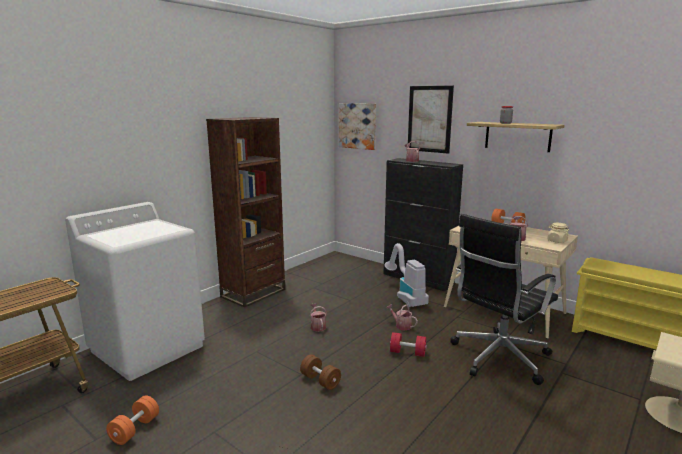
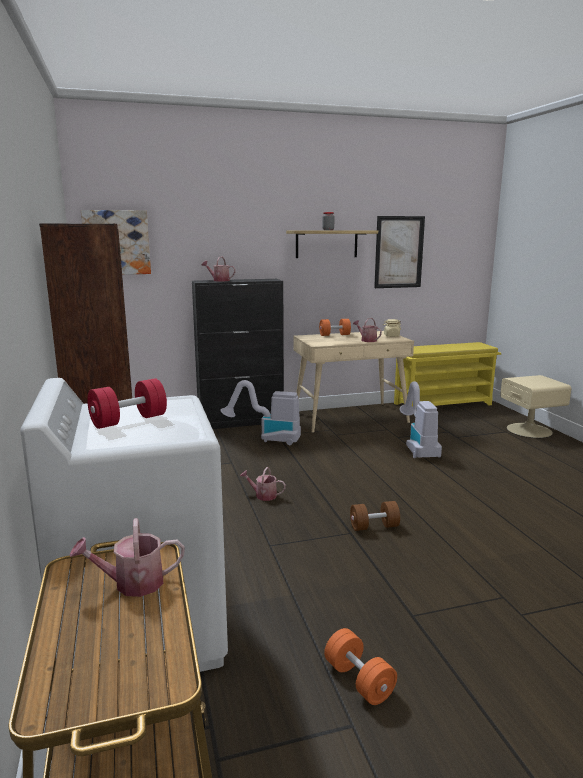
camera: 55 degrees left, 0 degrees up
(401, 325) = (319, 459): watering can -> watering can (132, 583)
(407, 352) = (370, 473): red dumbbell -> red dumbbell (129, 420)
(429, 119) = (227, 229): picture -> picture (399, 252)
(498, 358) = (417, 446): black office chair -> vacuum cleaner

